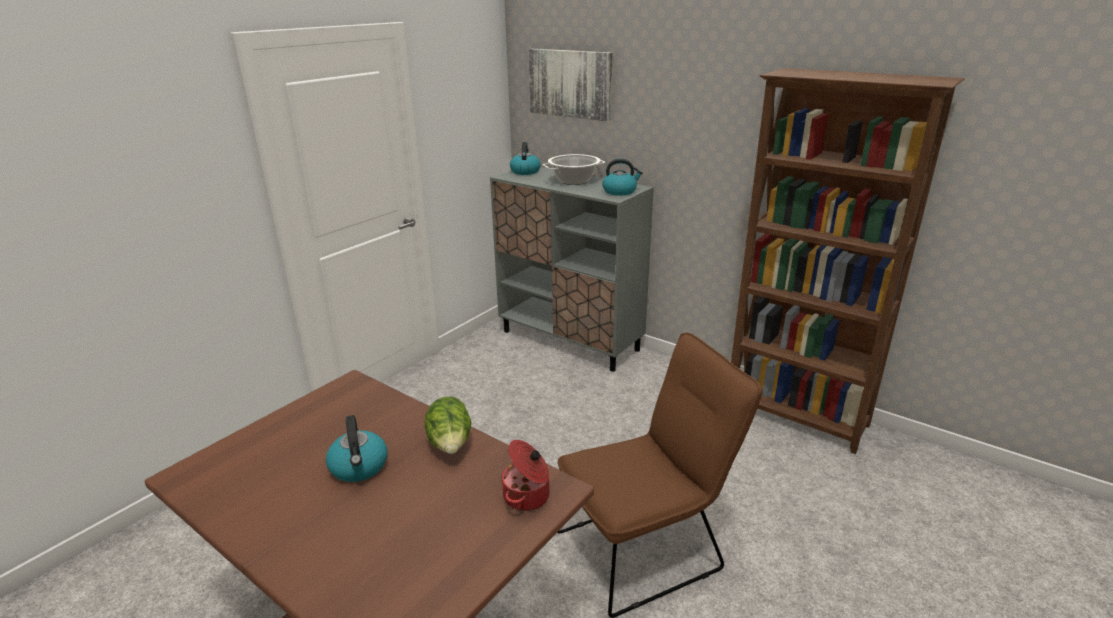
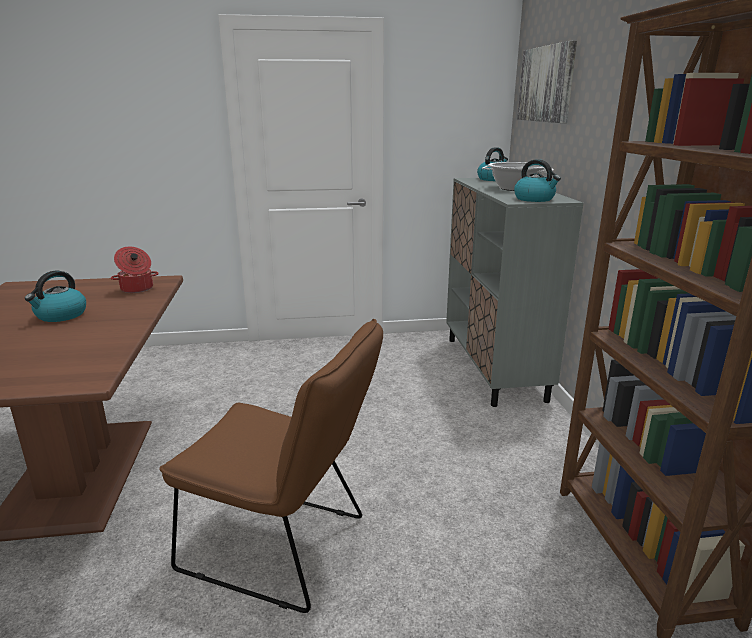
camera: 45 degrees right, 5 degrees down
(450, 445) = (115, 327): lettuce -> none
(527, 496) = (68, 372): cooking pot -> cooking pot (137, 289)

